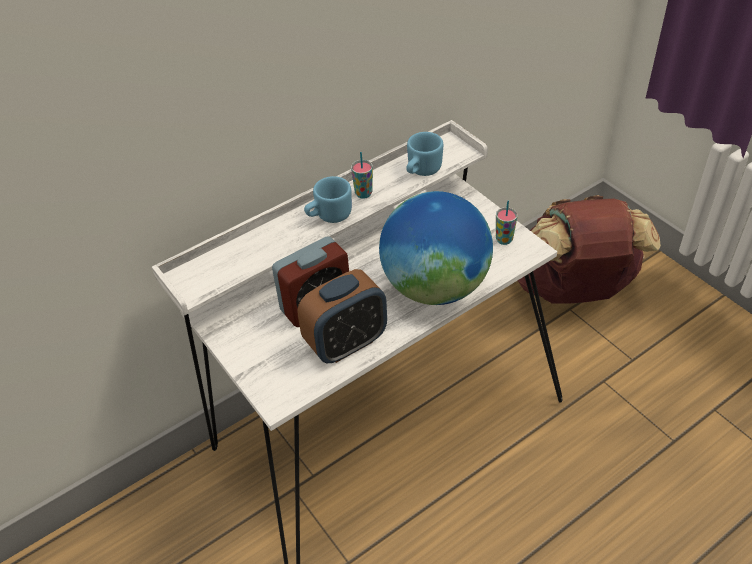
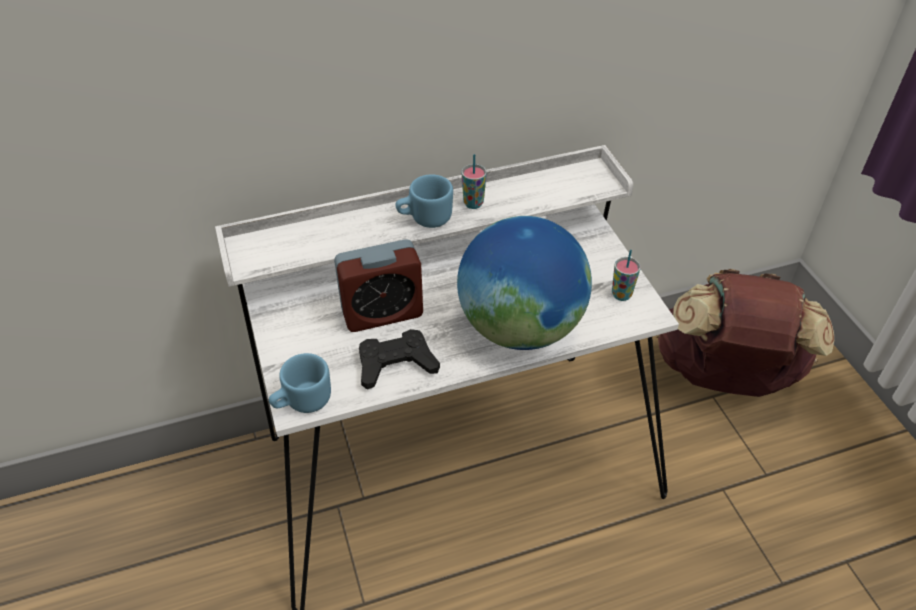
camera: 15 degrees right, 0 degrees up
(346, 343) = (396, 364): alarm clock -> black game controller
(421, 171) = (548, 194): blue mug -> blue mug (302, 402)

